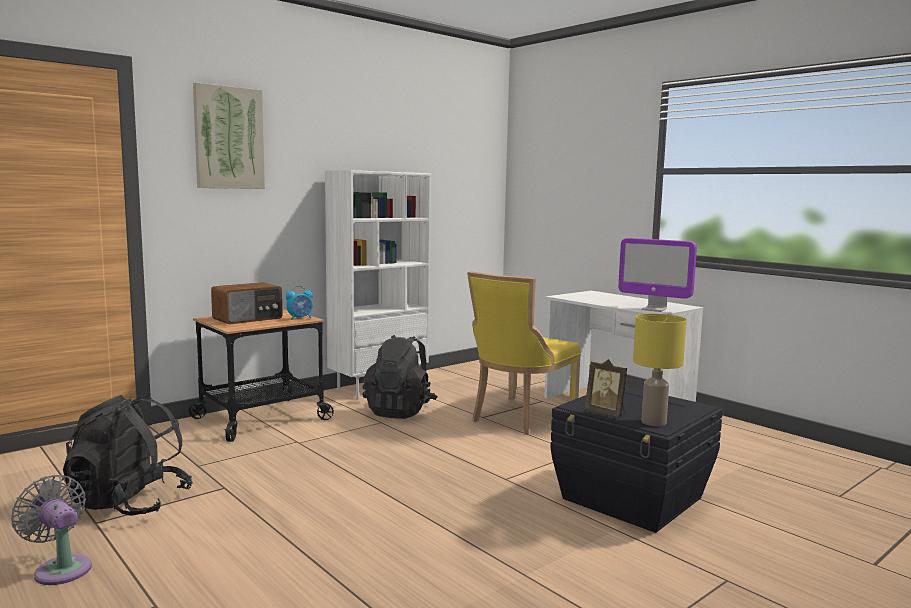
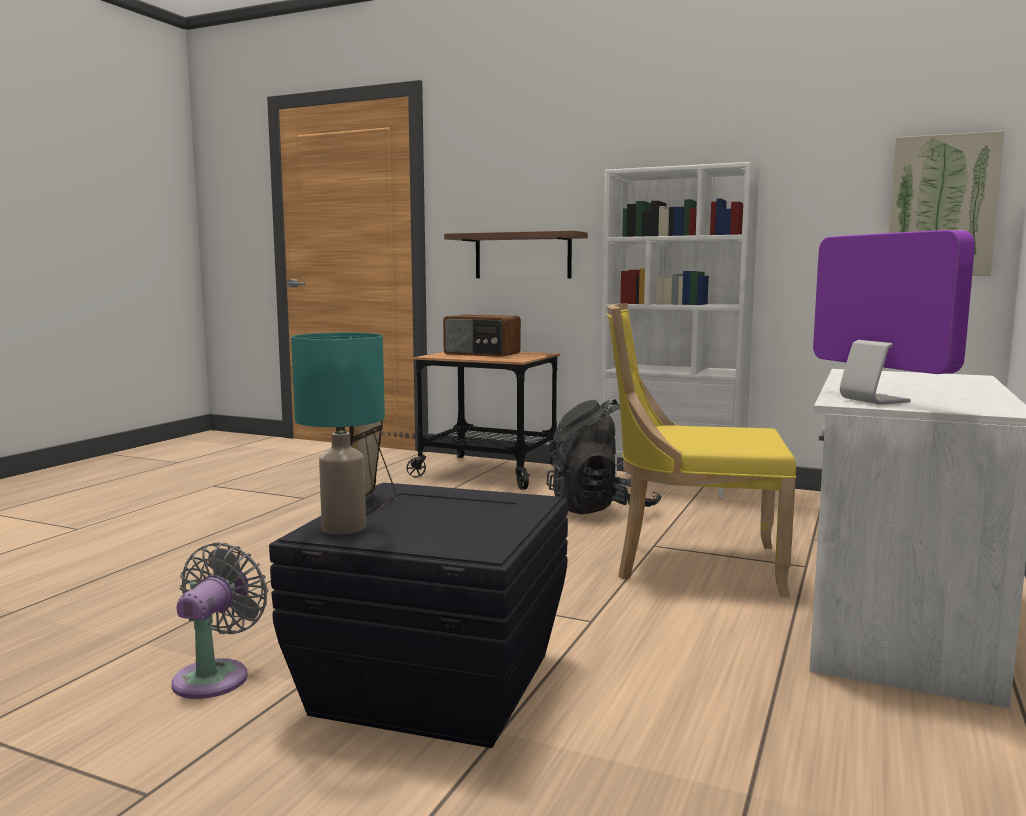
camera: 65 degrees right, 0 degrees up
(61, 568) = (134, 496): grey fan -> grey fan (215, 676)
(129, 503) = (252, 484): black backpack -> none
(229, 138) = (509, 149): picture -> picture (942, 206)
(244, 230) = (522, 256): none -> shelf
(300, 318) = (513, 358): alarm clock -> none
(654, 309) = (874, 400): monitor -> monitor turned 150 degrees clockwise
(654, 422) = (342, 528): yellow table lamp -> turquoise table lamp

